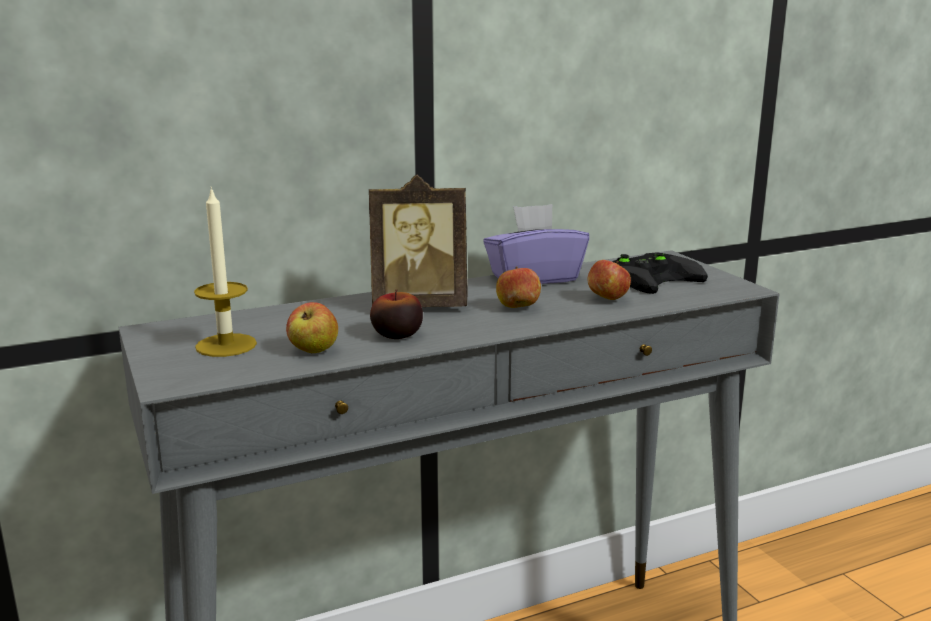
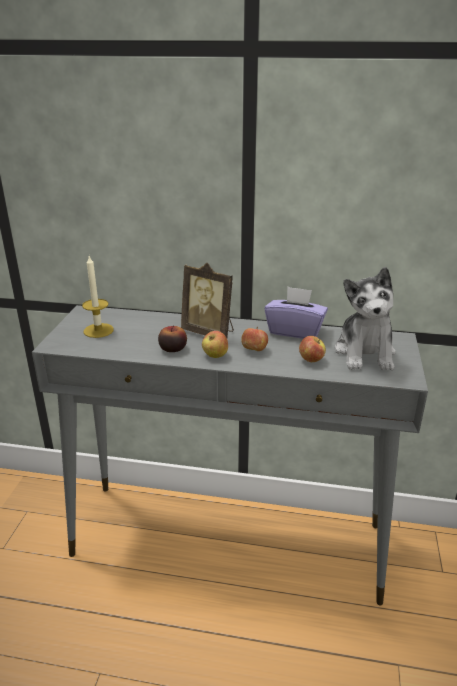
camera: 35 degrees right, 10 degrees up
(313, 350) = (126, 346): apple -> apple (215, 355)
(654, 278) = (365, 353): black game controller -> plush toy

